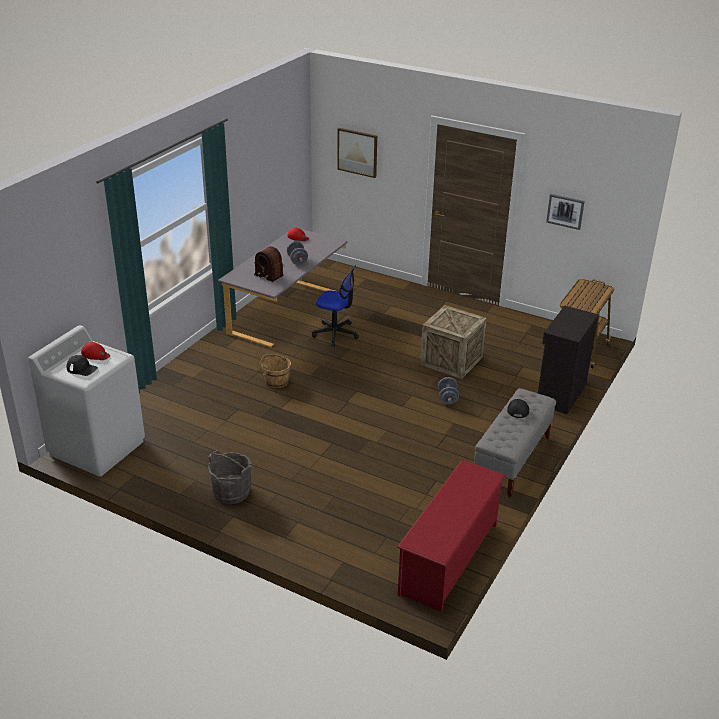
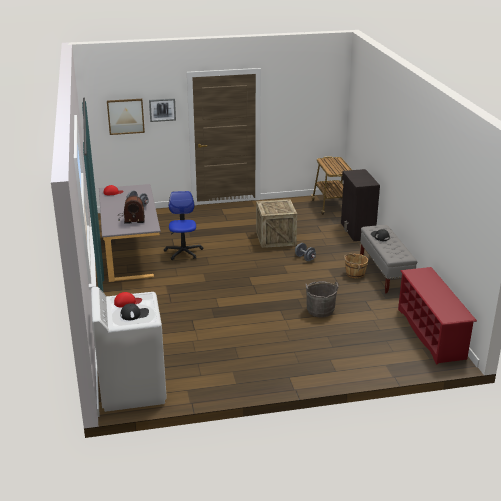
camera: 40 degrees left, 5 degrees down
(231, 492) = (266, 365): grey bucket -> grey bucket (320, 310)
(276, 381) = (190, 293): brown bucket -> brown bucket (354, 273)
(335, 334) = (183, 252): office chair -> office chair turned 75 degrees counterclockwise
(565, 211) = (296, 115): picture -> picture (162, 109)

